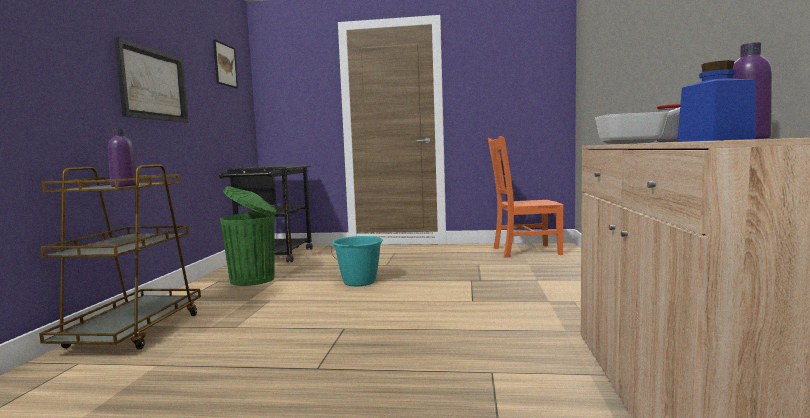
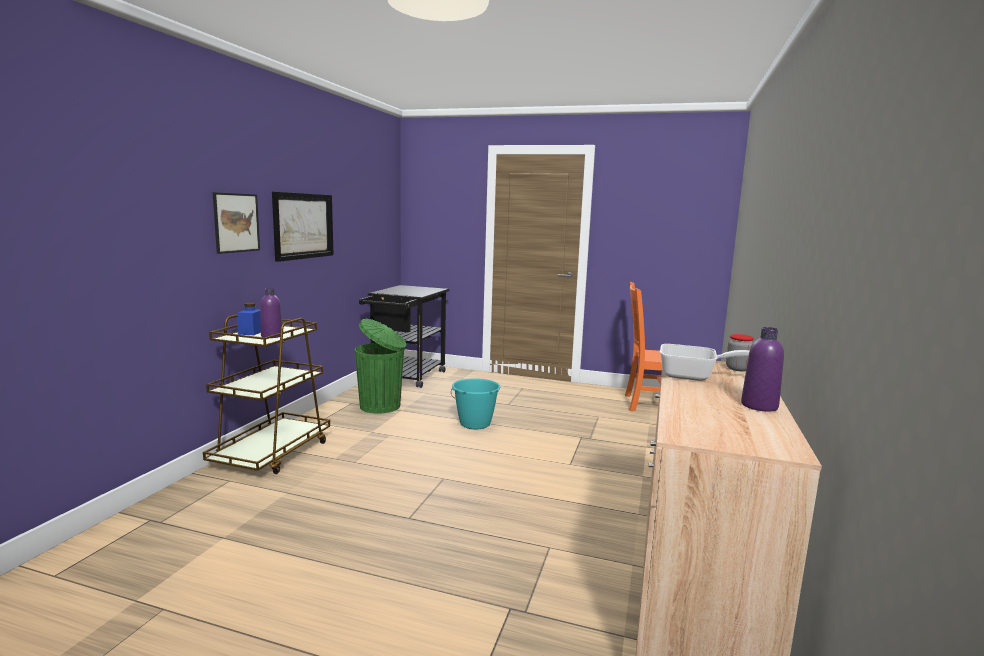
camera: 10 degrees right, 5 degrees up
(225, 65) = (373, 189): picture -> picture (236, 222)
(714, 140) = (682, 432): blue jar -> blue jar (251, 332)

